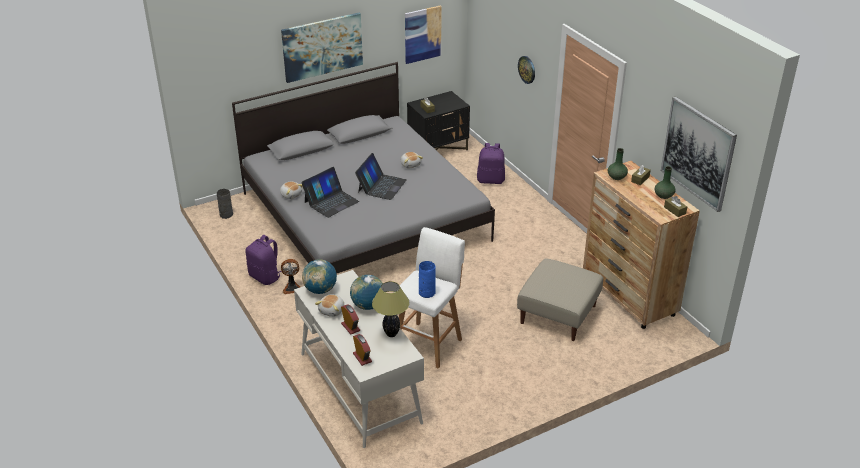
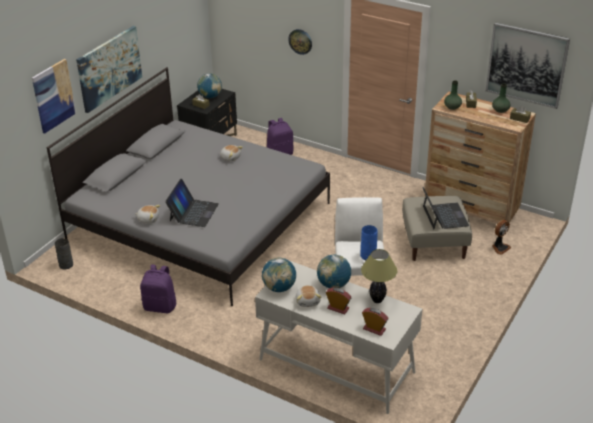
camera: 30 degrees left, 0 degrees up
(292, 288) = (195, 306): fan -> fan (500, 248)
(381, 186) = (224, 183): laptop -> laptop (444, 216)
(422, 34) = (180, 35): picture -> picture (53, 95)
(443, 103) = (210, 96): none -> globe

